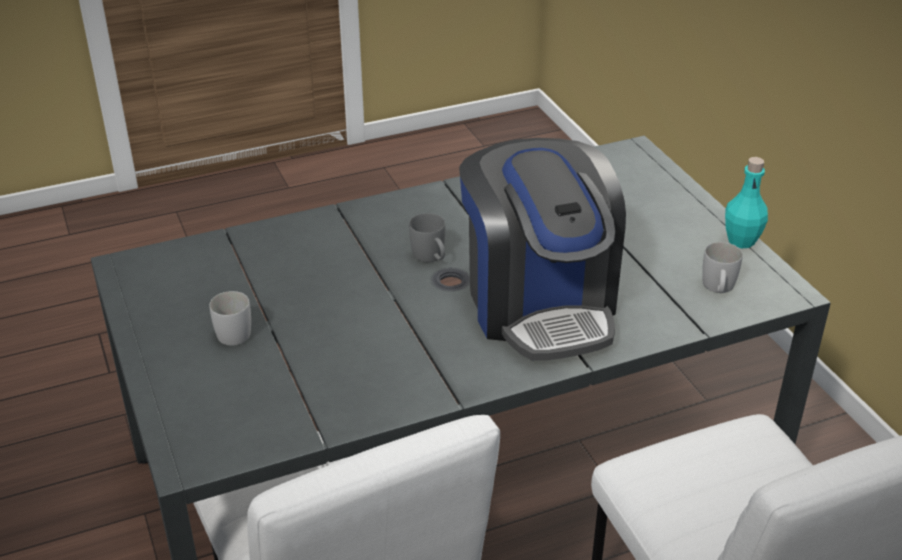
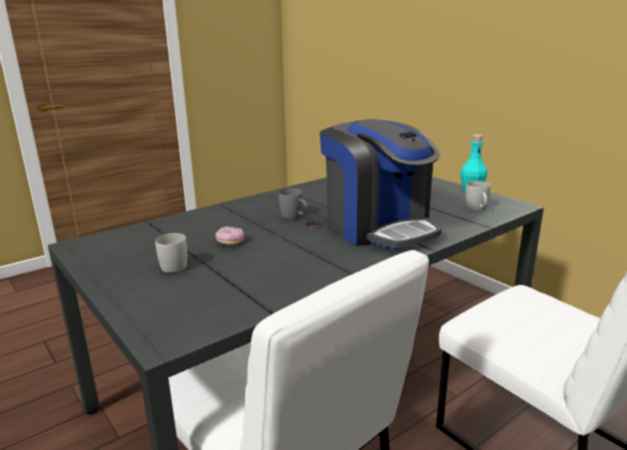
camera: 15 degrees left, 15 degrees down
(321, 297) = (230, 242): none -> donut

